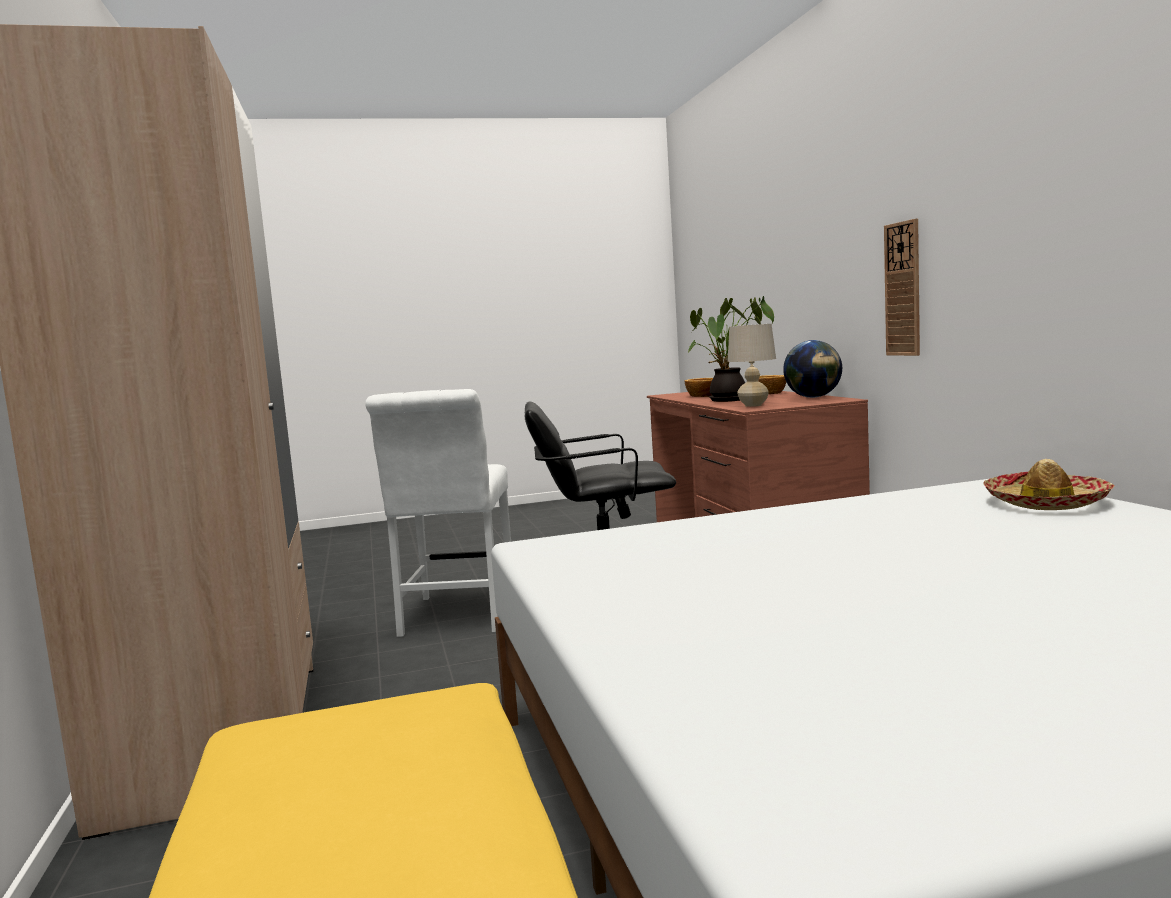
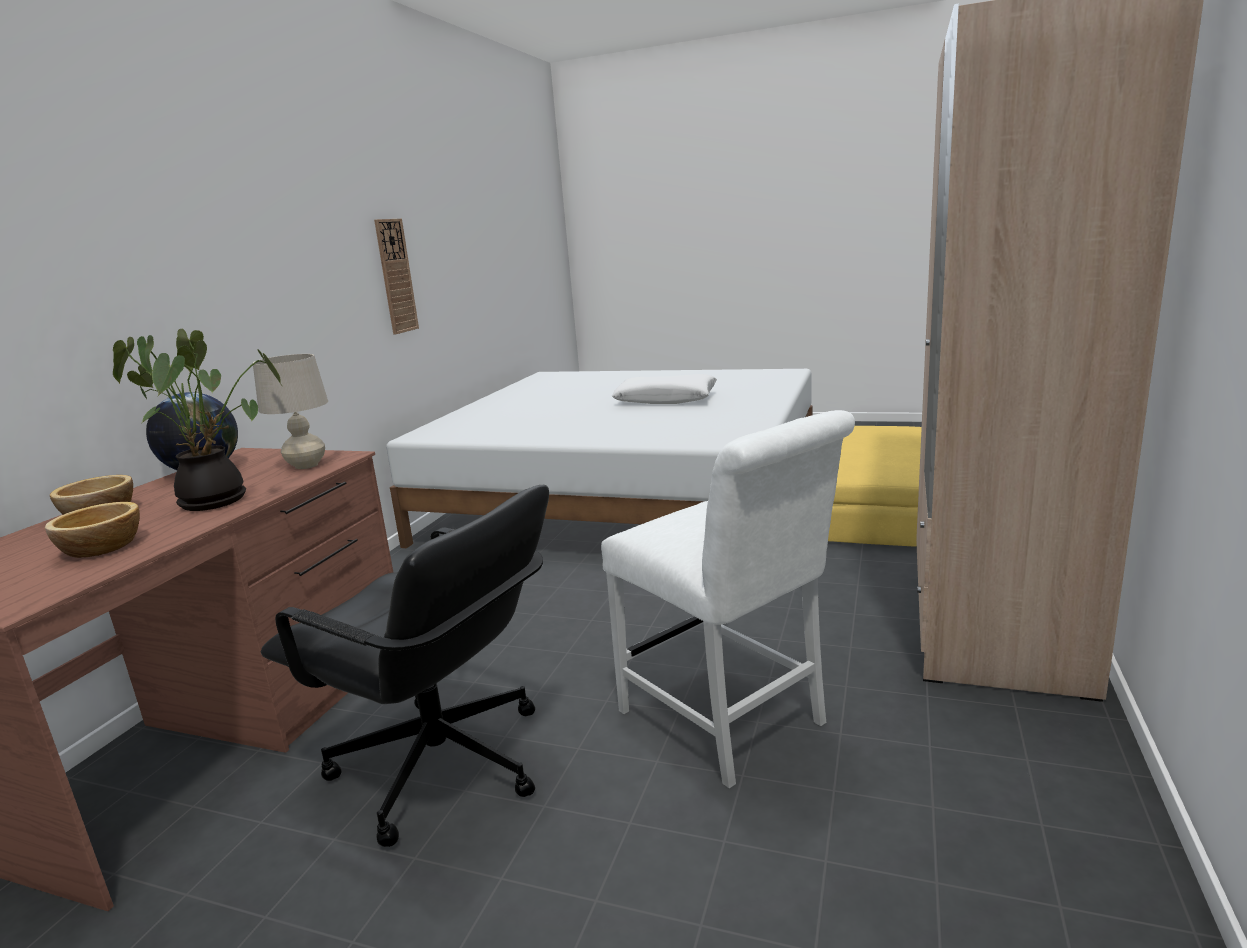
camera: 145 degrees left, 10 degrees up
(456, 617) = (727, 722): white chair -> white chair turned 105 degrees clockwise
(857, 592) = (665, 399): none -> white pillow
(903, 289) = (248, 315): wall clock -> wall clock (396, 276)
(1046, 503) = (468, 419): hat -> none

